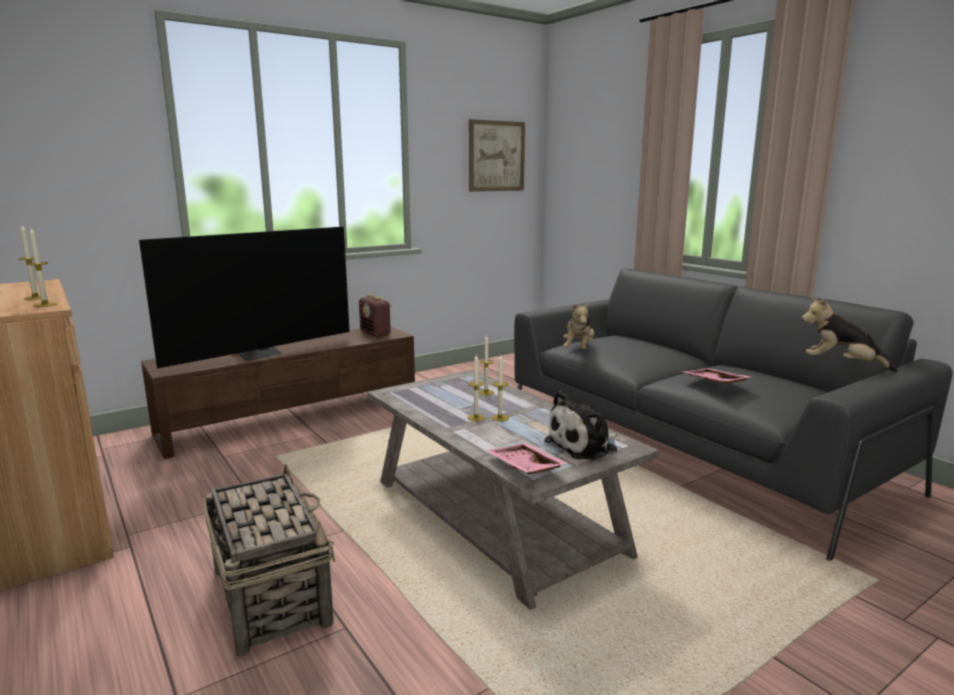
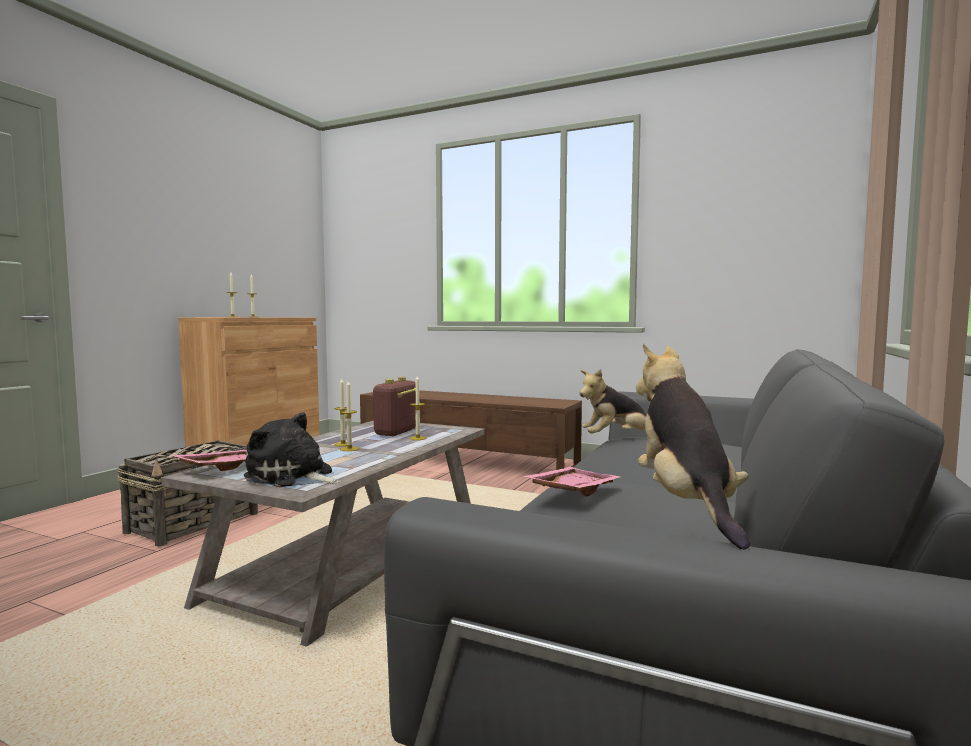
camera: 60 degrees right, 10 degrees down
(260, 354) = (438, 396): television -> none
(375, 334) = (545, 402): radio -> radio (396, 432)
(496, 156) = (767, 219): picture -> none

